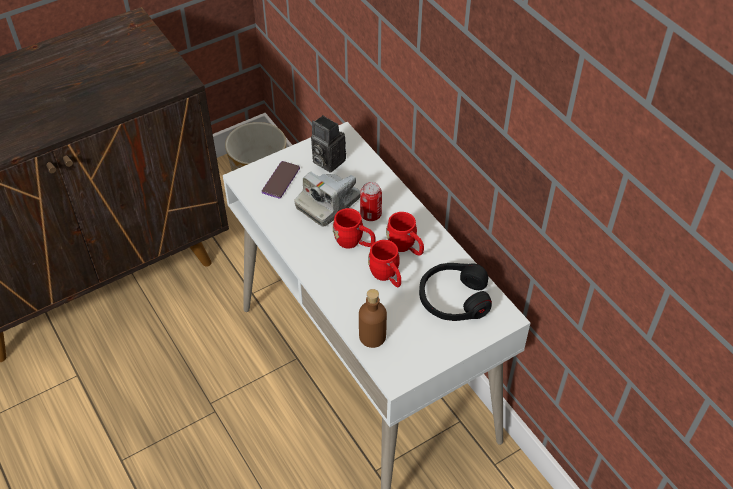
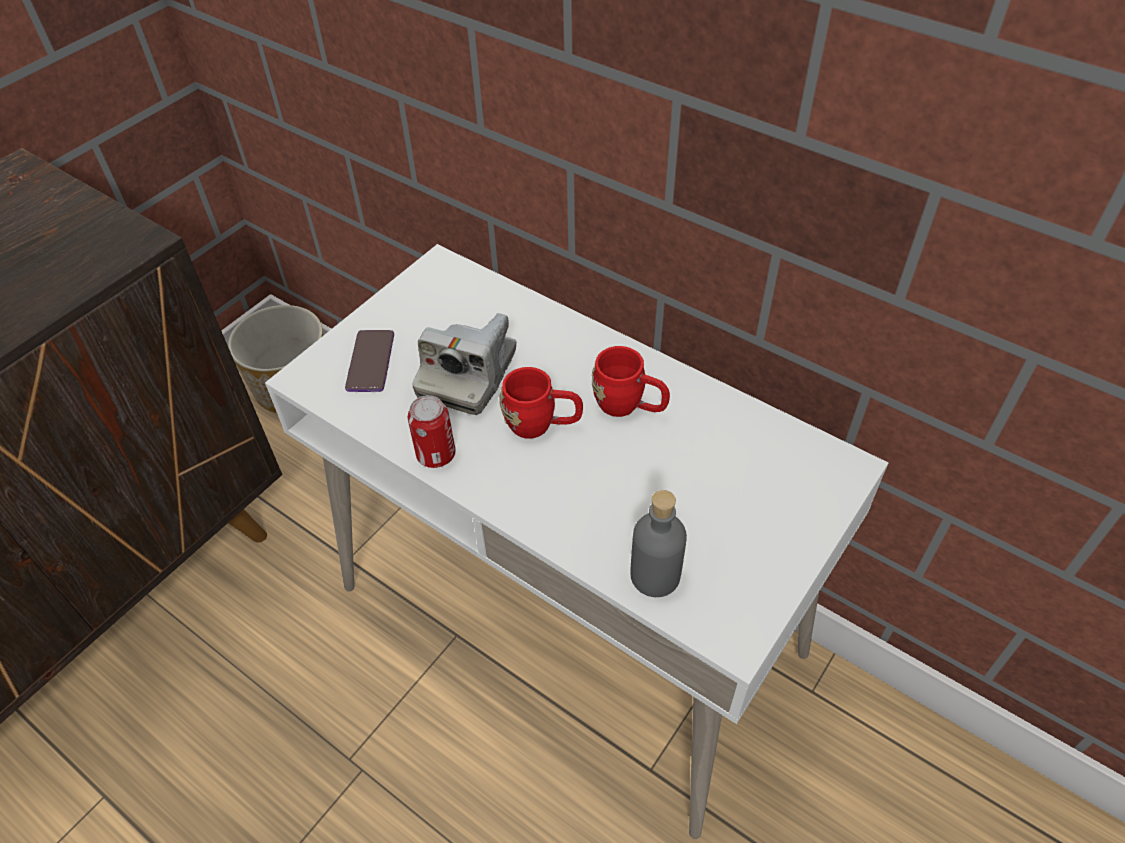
camera: 20 degrees left, 0 degrees up
(326, 161) = (432, 311): camera -> none
(370, 214) = (545, 372): can -> can (436, 454)
(372, 336) = (655, 576): brown bottle -> grey bottle
(387, 276) = (625, 463): red mug -> none
(453, 299) = (750, 464): black headphones -> none

